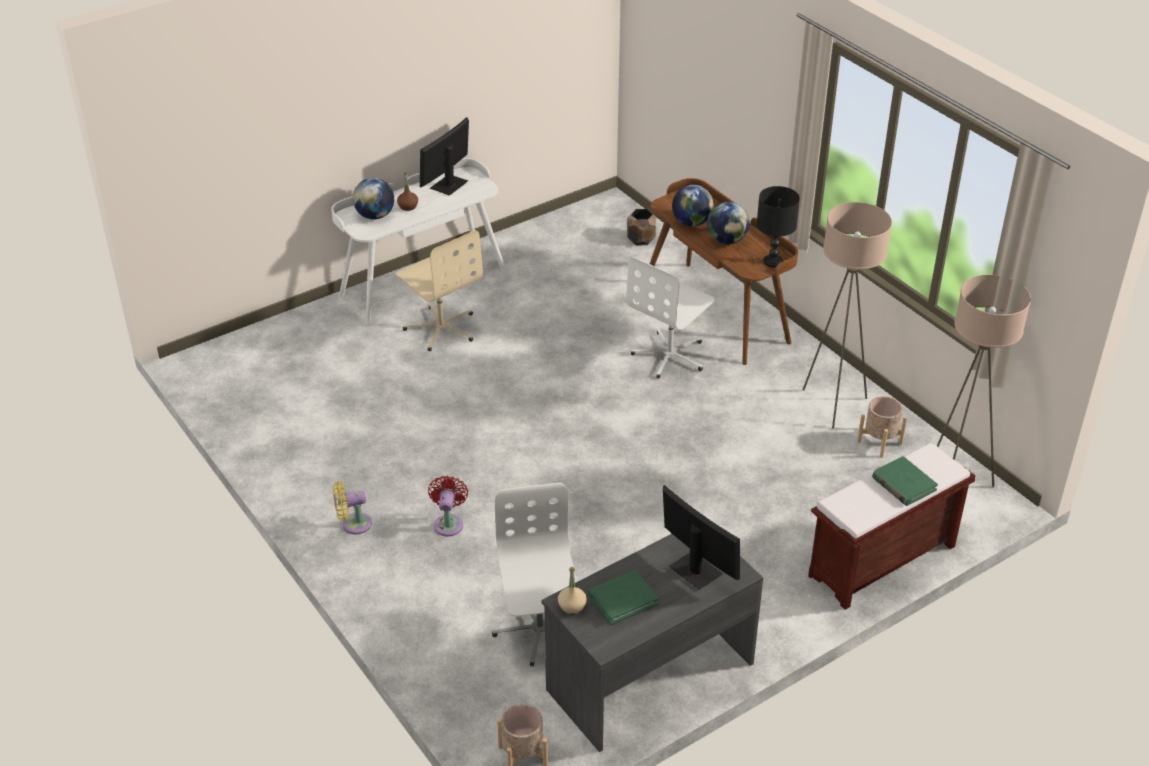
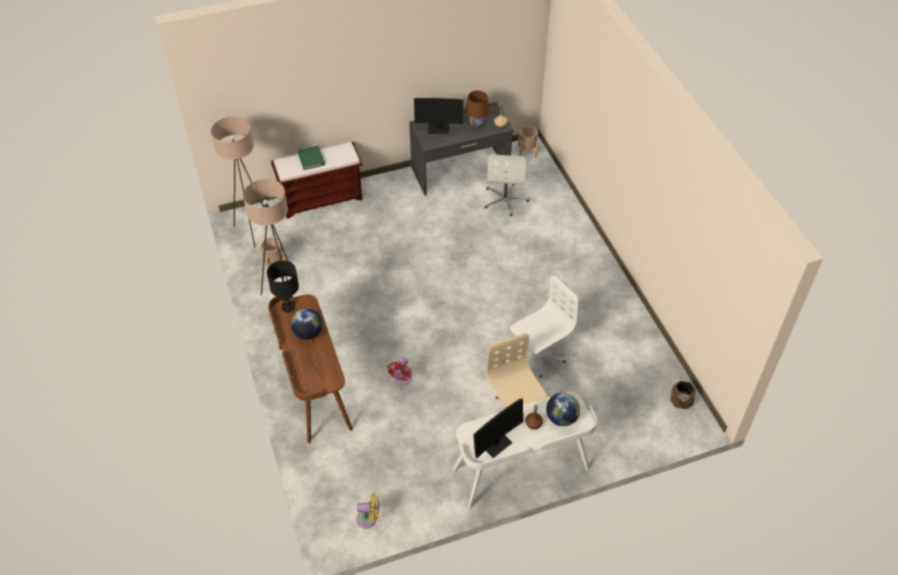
camera: 165 degrees left, 10 degrees up
(353, 524) = (592, 273): yellow fan -> yellow fan (369, 519)
(449, 523) = (539, 263): red fan -> red fan (402, 379)
(623, 599) = (476, 123): green book -> brown table lamp
(641, 239) = (331, 481): brown planter -> brown planter (680, 402)
(670, 355) = (364, 354): white office chair -> white office chair (538, 355)
(691, 223) = (323, 357): globe -> none
(695, 571) = (438, 129): monitor -> monitor turned 60 degrees counterclockwise

